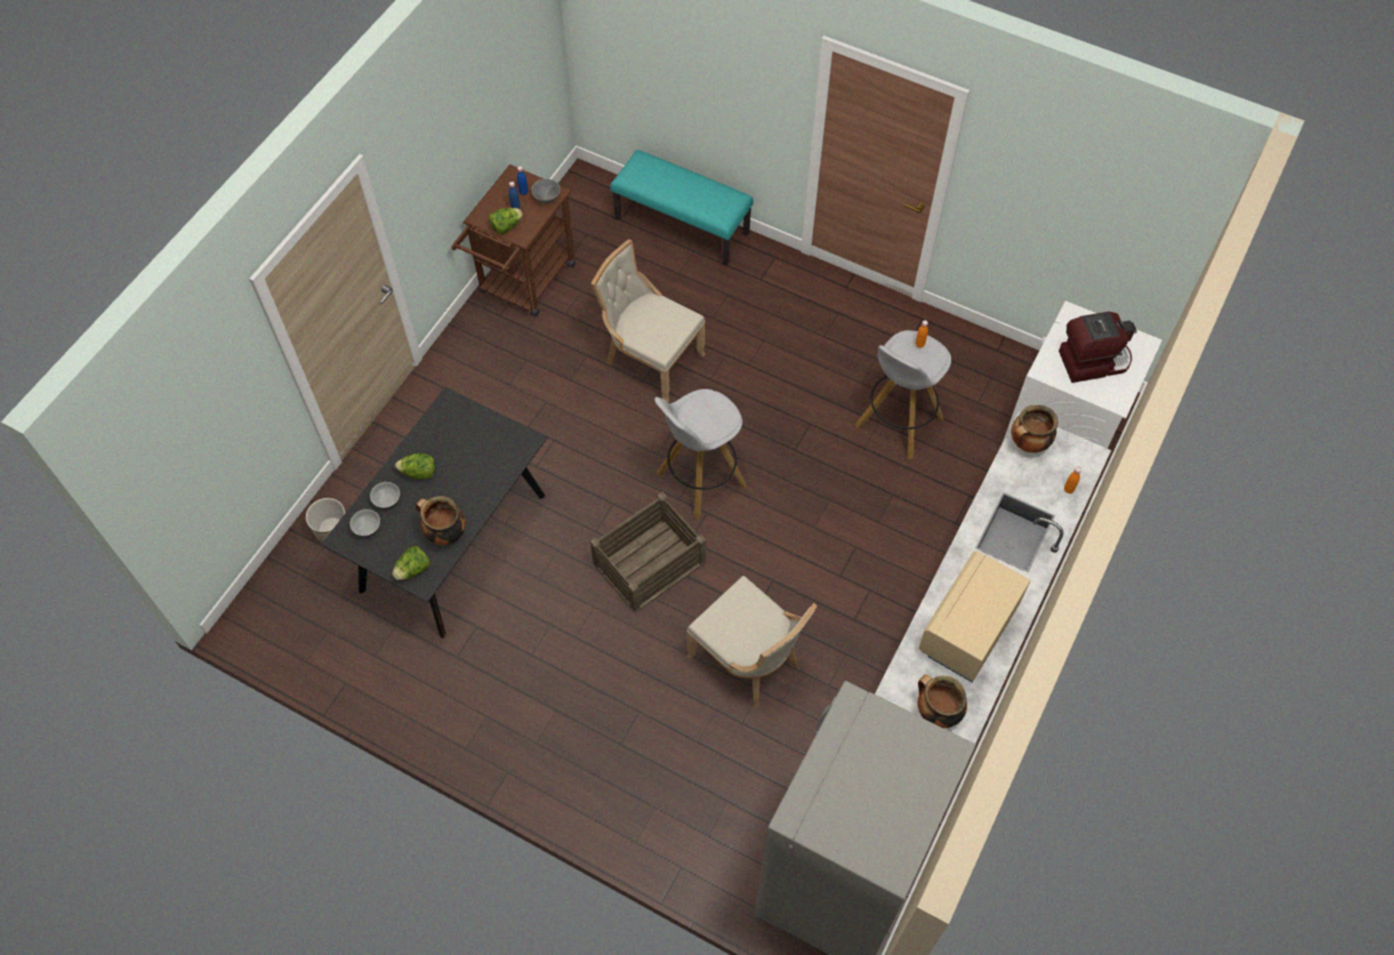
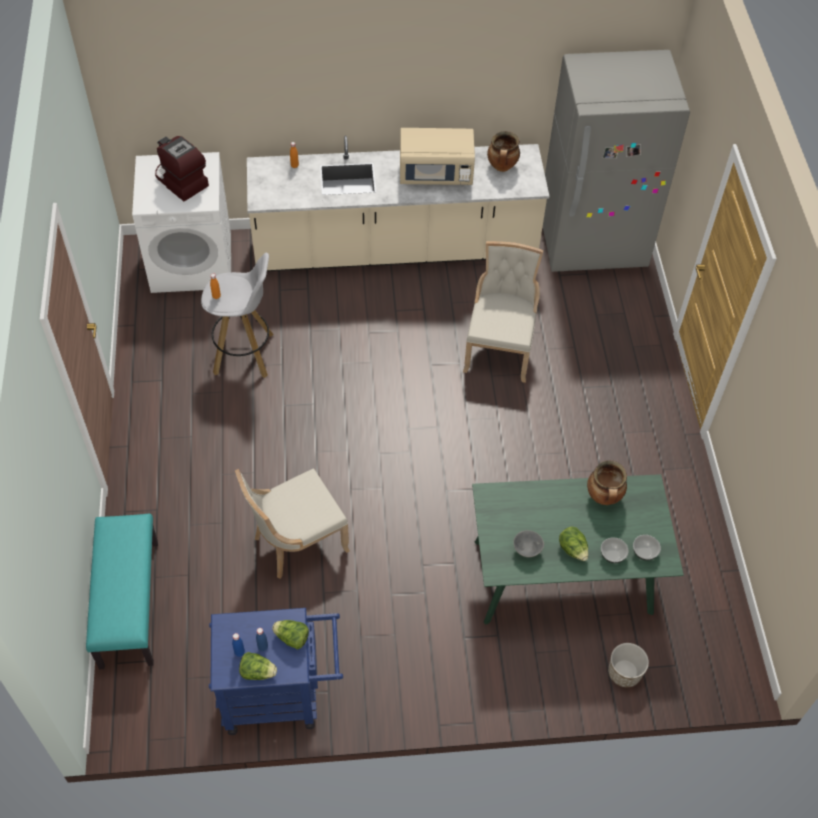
camera: 125 degrees left, 5 degrees down
(413, 570) = (647, 499): lettuce -> lettuce (257, 672)
(454, 543) = (563, 575): black dining table -> green dining table
(523, 284) = (280, 695): brown cart -> blue cart
(547, 198) = (235, 626): grey bowl -> grey bowl (527, 549)
(648, 562) = (476, 441): crate -> none
(650, 360) = (296, 543): beige chair -> beige chair turned 60 degrees clockwise
(700, 480) = (384, 447): white stool -> none
(1028, 444) = (273, 196): cooking pot -> none

